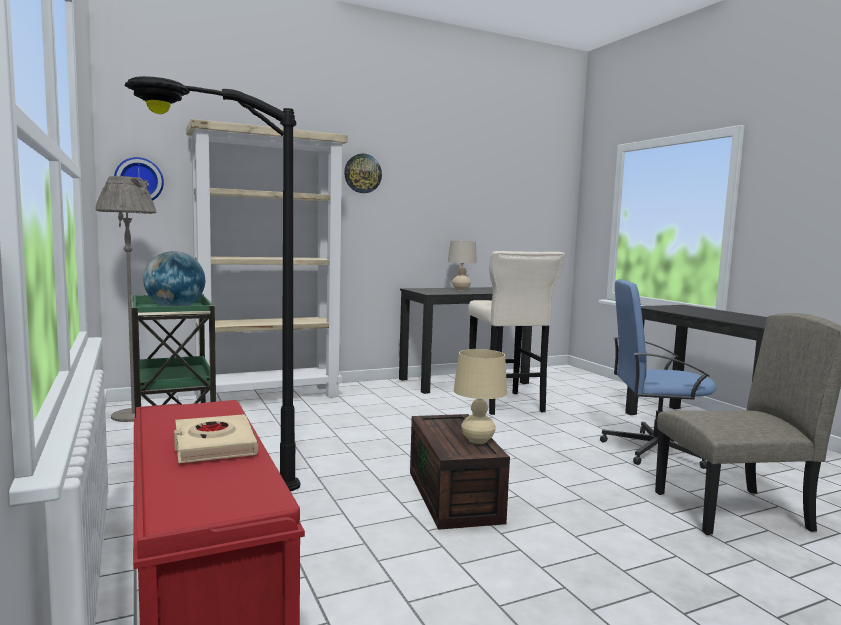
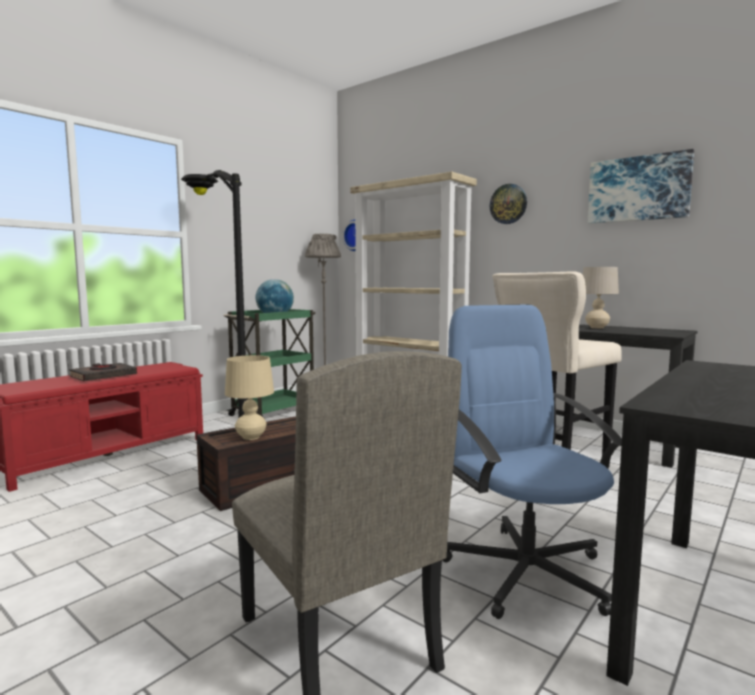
camera: 65 degrees right, 0 degrees up
(214, 445) = (103, 376): beige book -> black book
(465, 179) = (638, 189): none -> picture

